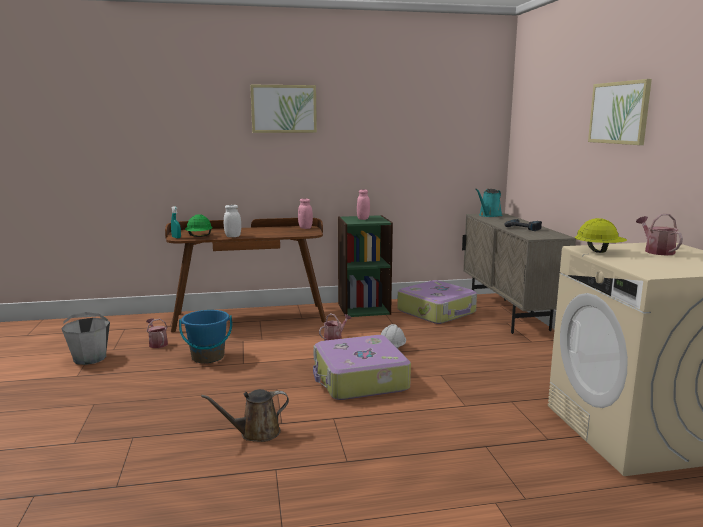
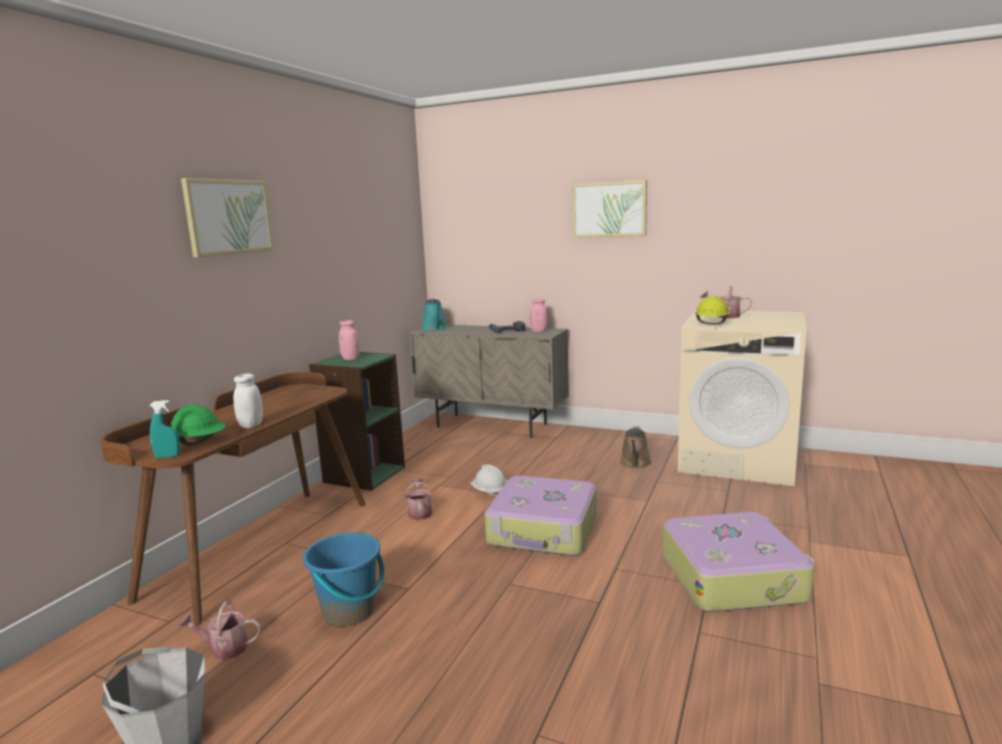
camera: 55 degrees left, 0 degrees up
(256, 433) = (609, 625): brown watering can -> brown watering can (635, 463)
(305, 228) = (294, 389): pink jar -> pink jar (539, 331)
(437, 311) = (435, 447): suitcase -> suitcase (733, 576)

